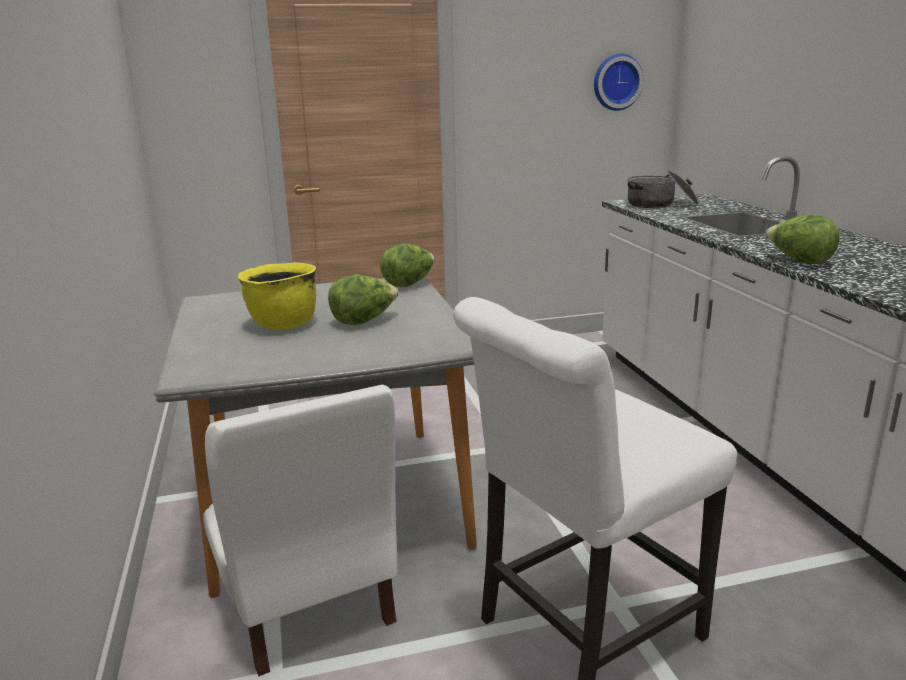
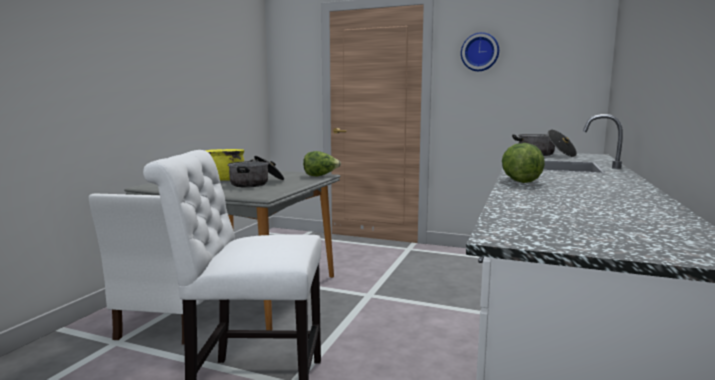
camera: 35 degrees right, 10 degrees down
(364, 321) = (256, 183): lettuce -> cooking pot
(616, 82) = (552, 71): wall clock -> wall clock (480, 52)

